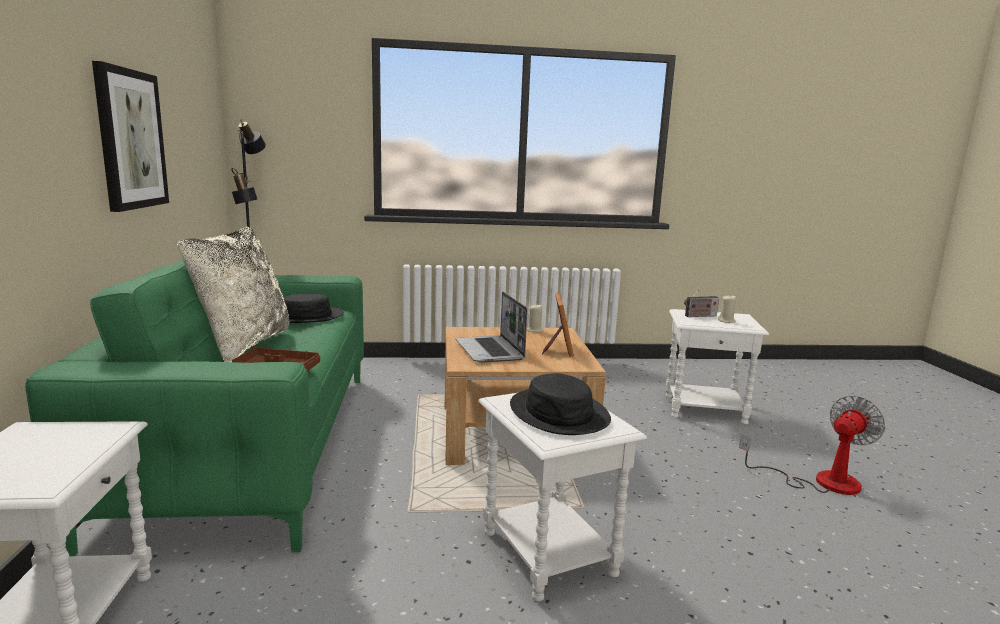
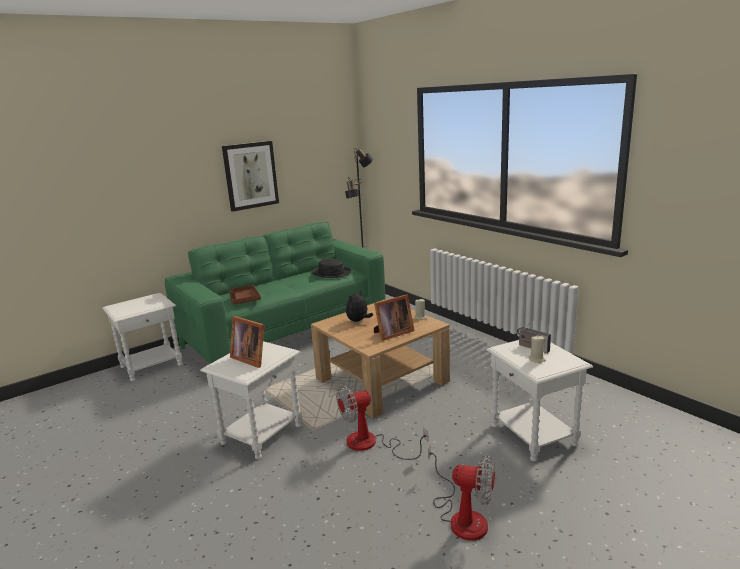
camera: 60 degrees right, 5 degrees up
(245, 345) = (275, 282): beige pillow -> none
(490, 351) = (358, 321): laptop -> plush toy
(559, 413) = (250, 358): black hat -> picture frame
(655, 482) = (371, 444): none -> fan

